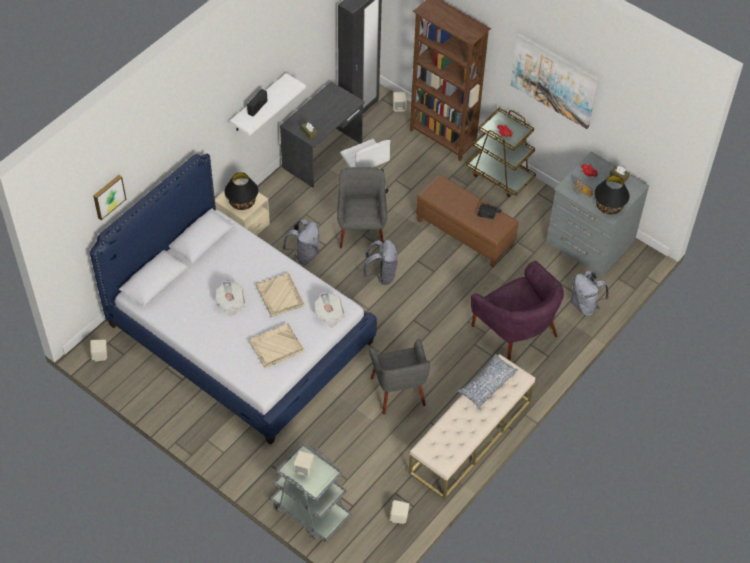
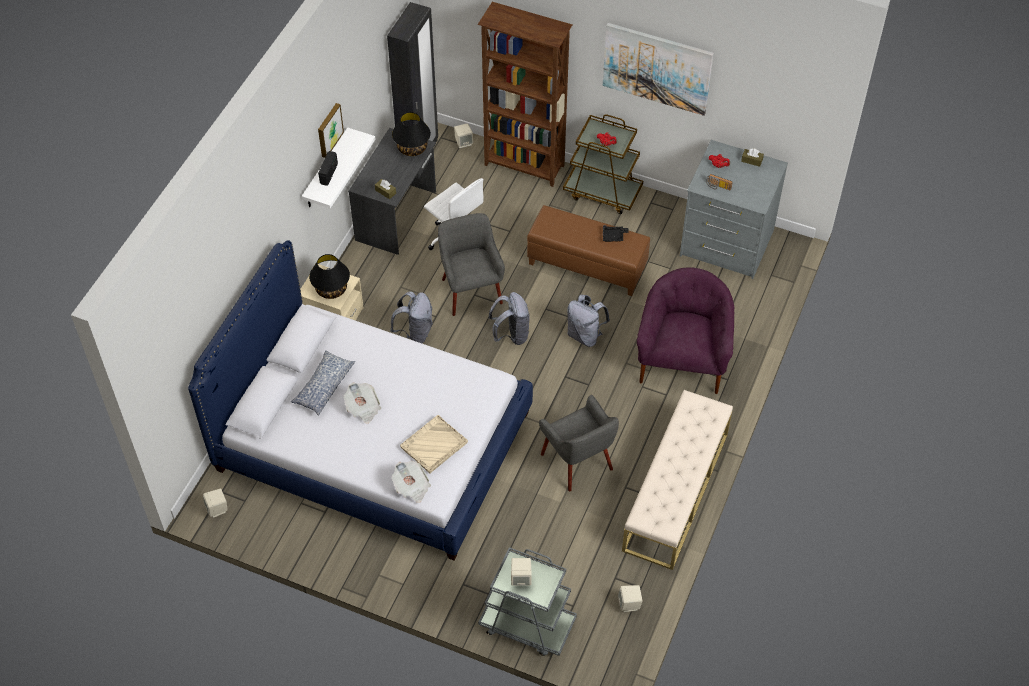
camera: 15 degrees left, 0 degrees up
(108, 196) = (197, 316): picture -> picture (329, 130)
(280, 296) = (416, 385): beige tray -> none
(329, 314) = (481, 393): newspaper -> newspaper (411, 487)
(486, 384) = (683, 427): pillow -> pillow (323, 386)
(515, 331) = (682, 360): purple armchair -> purple armchair turned 120 degrees counterclockwise
(585, 305) = (747, 313): grey backpack -> grey backpack (585, 335)
(609, 206) = (754, 196): black table lamp -> black table lamp (412, 148)

